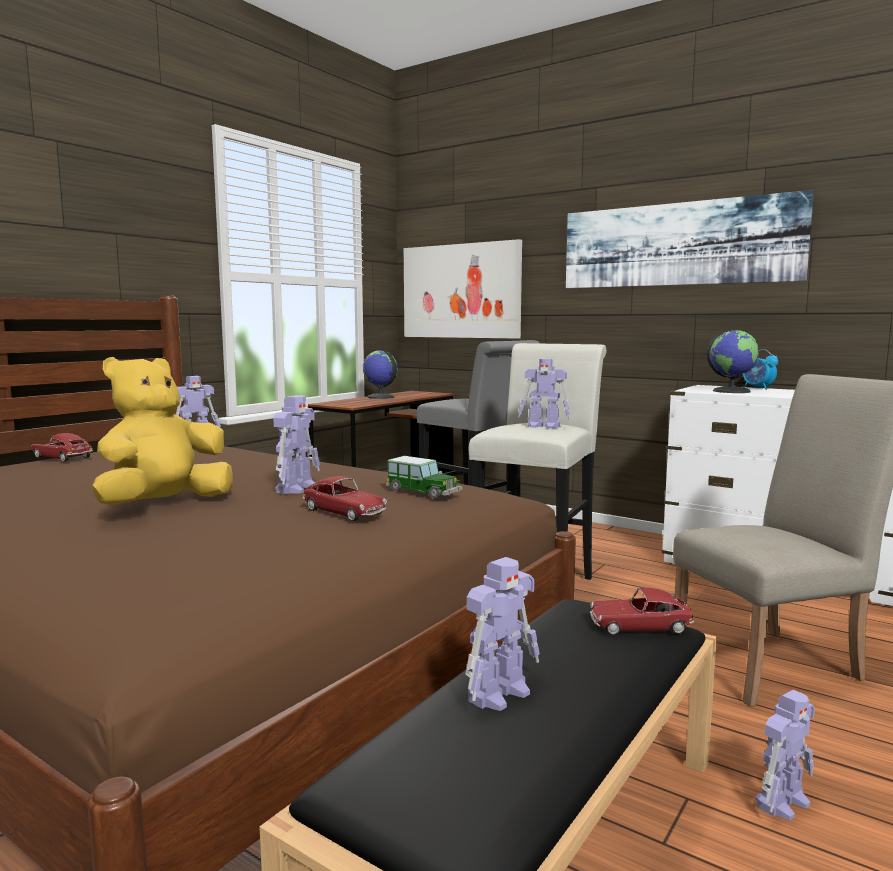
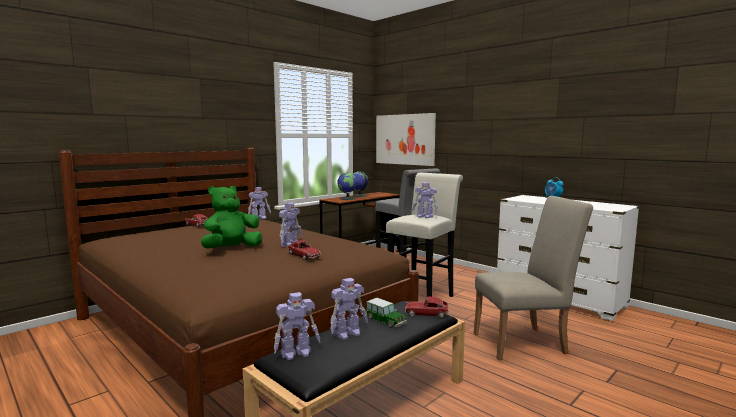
camera: 10 degrees right, 0 degrees up
(164, 505) = (231, 249): yellow plush toy -> green plush toy
(423, 492) = (345, 248): toy car -> toy car (385, 321)
(677, 244) = (514, 118): picture -> none
(731, 391) = (534, 200): globe -> globe (347, 198)
(783, 801) = (488, 398): toy robot -> toy robot (297, 353)

